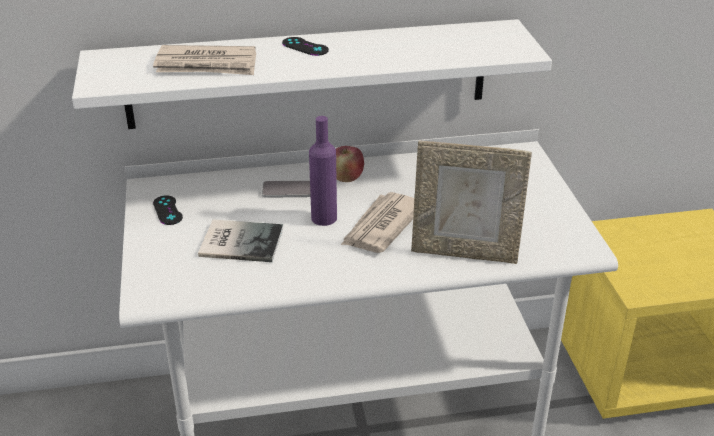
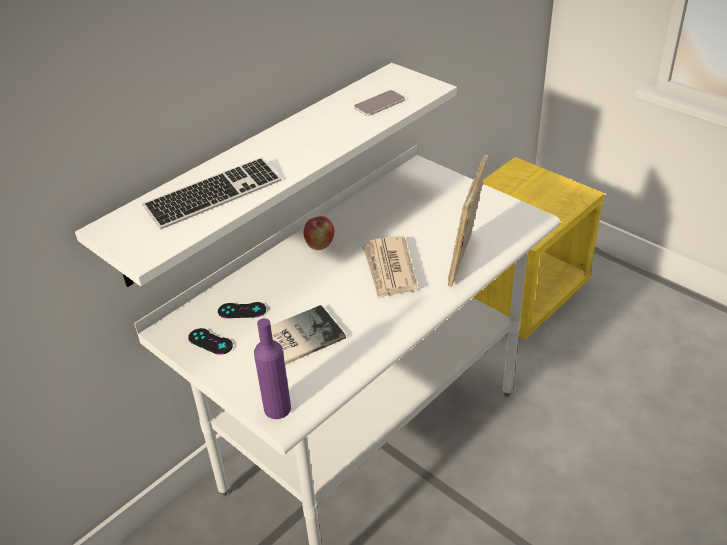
camera: 35 degrees left, 5 degrees up
(207, 65) = (214, 195): newspaper -> keyboard
(289, 190) = (288, 276): phone -> phone (379, 104)
(305, 47) = (270, 146): black game controller -> black game controller (242, 310)
(324, 218) = (341, 284): purple bottle -> purple bottle (277, 408)
(464, 252) = (466, 260): picture frame -> picture frame turned 135 degrees clockwise

